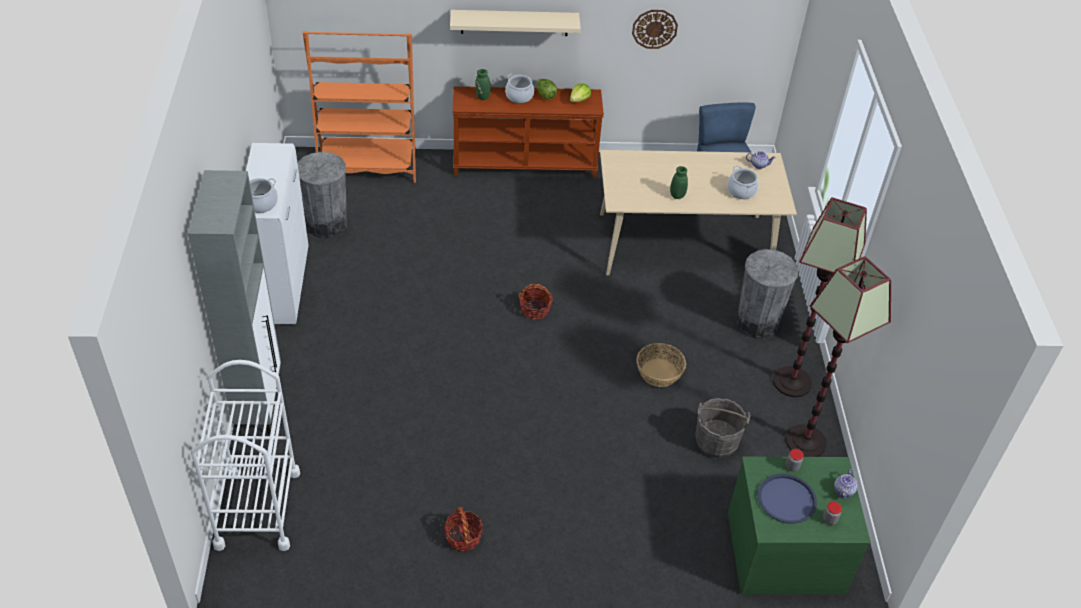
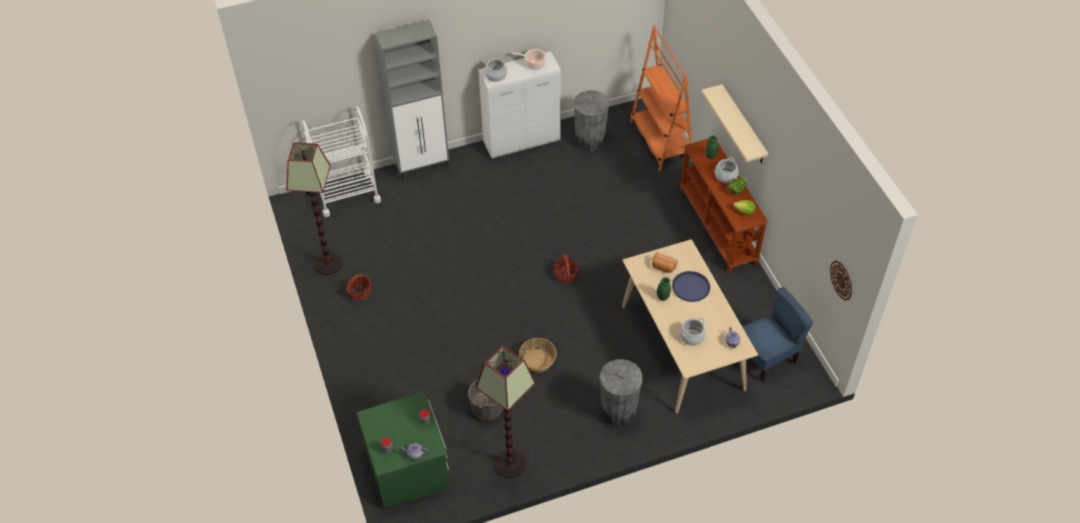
camera: 75 degrees right, 5 degrees up
(266, 164) = (533, 64): none -> cooking pot
(633, 182) = (663, 267): none -> bread
(654, 28) = (796, 208): wall clock -> wall clock (841, 280)
(786, 499) = (396, 422): blue tray -> blue tray (690, 287)
(792, 382) = (566, 446): floor lamp -> floor lamp (329, 264)

